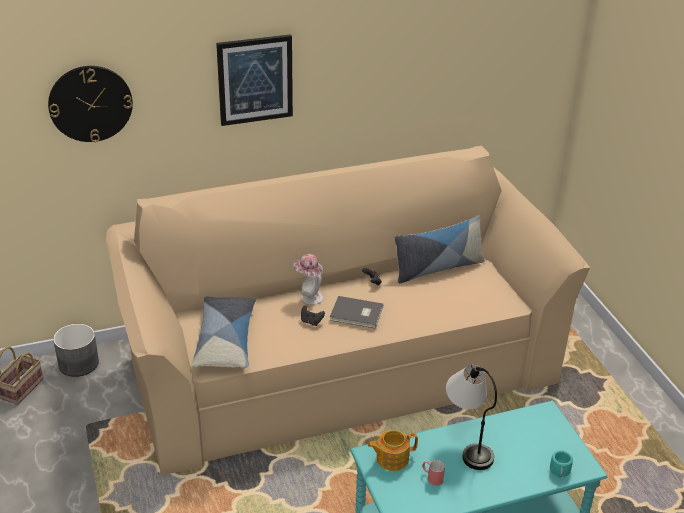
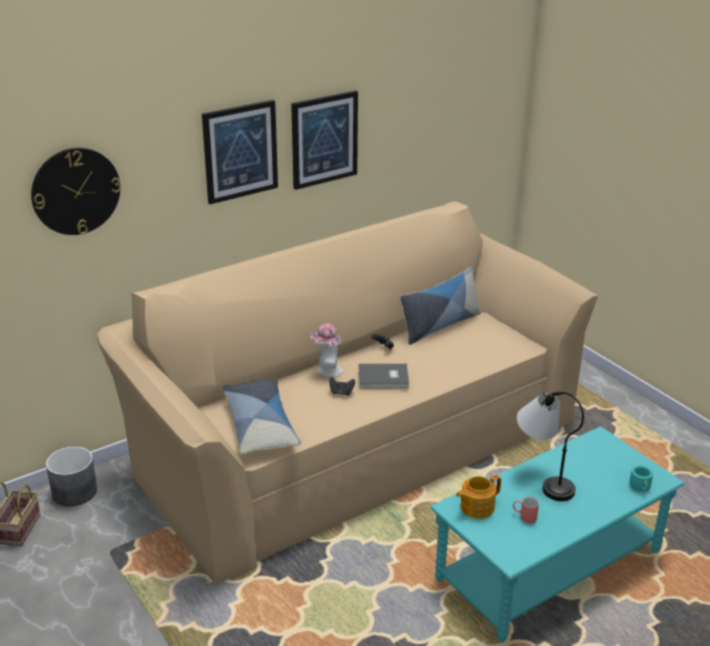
camera: 15 degrees left, 5 degrees down
(344, 74) = (324, 139): none -> picture

